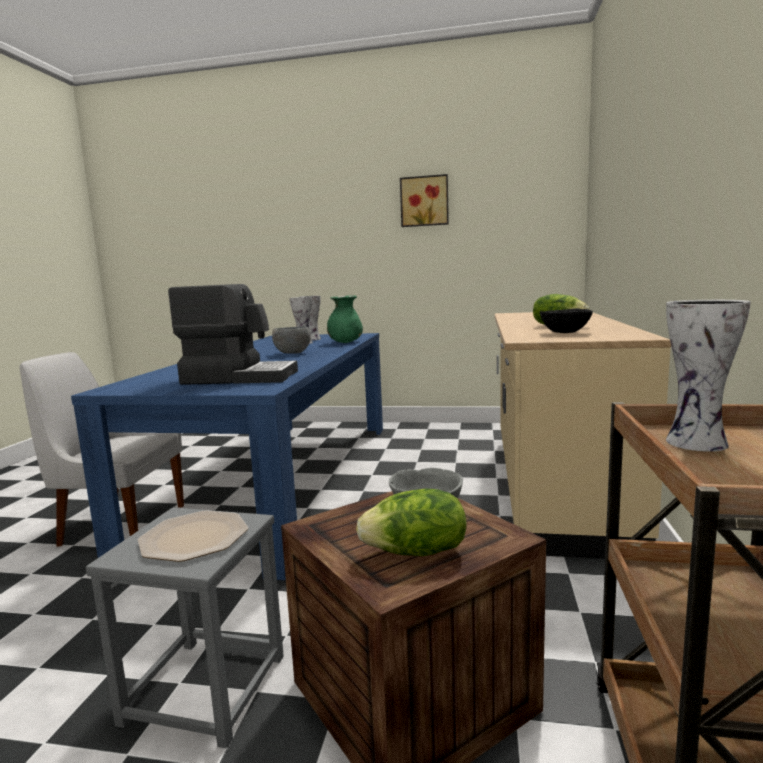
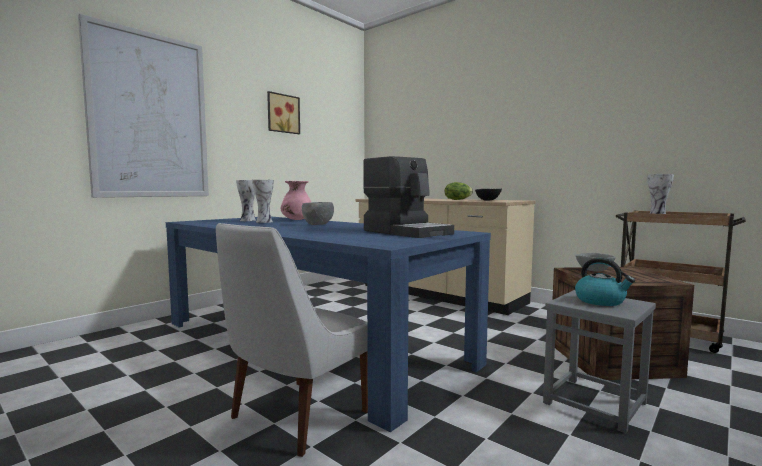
camera: 60 degrees left, 5 degrees down
(195, 537) = (601, 301): plate -> kettle
(240, 377) = (407, 232): coffee machine -> coffee machine turned 105 degrees clockwise
(275, 235) = (149, 116): none -> picture
(345, 342) = (296, 219): green vase -> pink vase
(416, 552) = (640, 276): lettuce -> none

